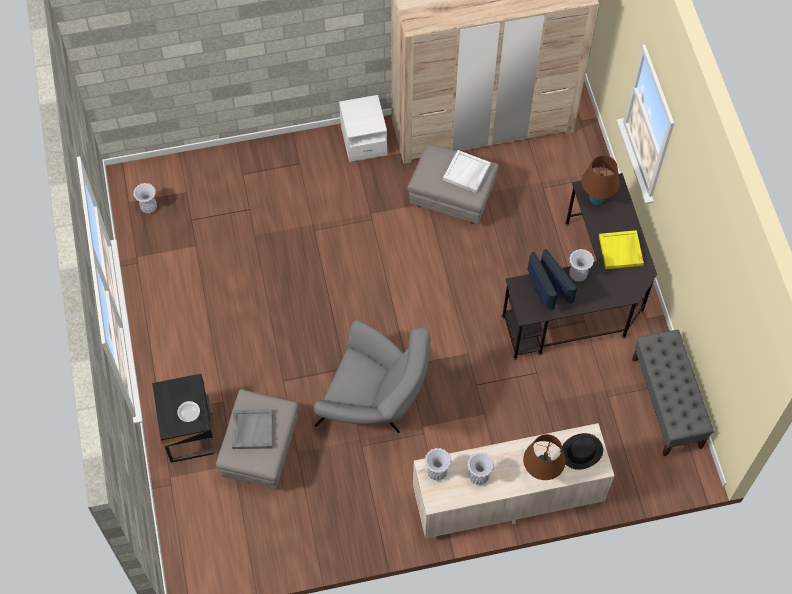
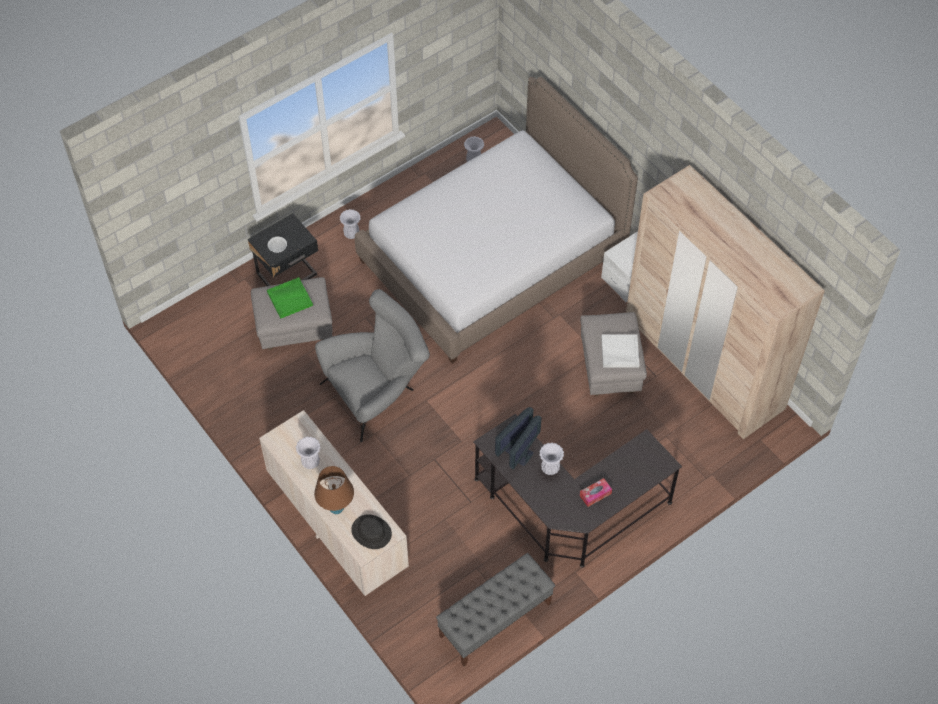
camera: 65 degrees right, 5 degrees down
(252, 429) = (290, 298): grey tray -> green tray
(274, 240) = (493, 257): none -> bed
(375, 404) = (377, 391): grey armchair -> grey armchair turned 120 degrees counterclockwise
(436, 473) = (300, 430): white vase -> white vase (351, 234)
(596, 199) = (639, 455): brown table lamp -> none
(621, 251) = (595, 494): yellow tray -> tissue box

